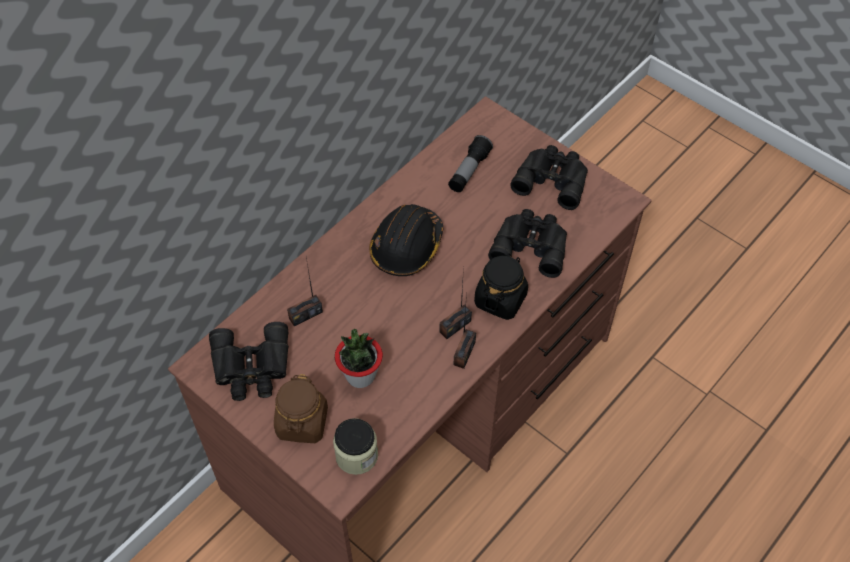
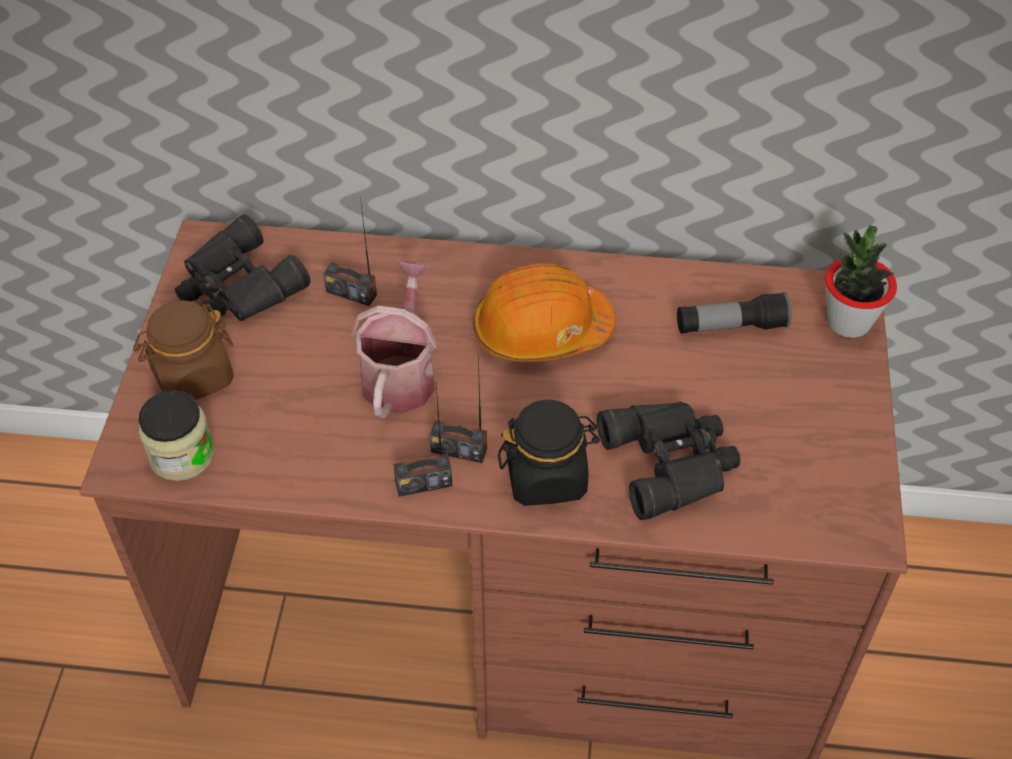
camera: 55 degrees right, 5 degrees down
(360, 375) = (303, 394): potted plant -> potted plant (848, 322)
(383, 323) = (401, 374): none -> watering can
(406, 247) = (541, 331): black hard hat -> orange hard hat
(552, 179) = (814, 425): black binoculars -> none

